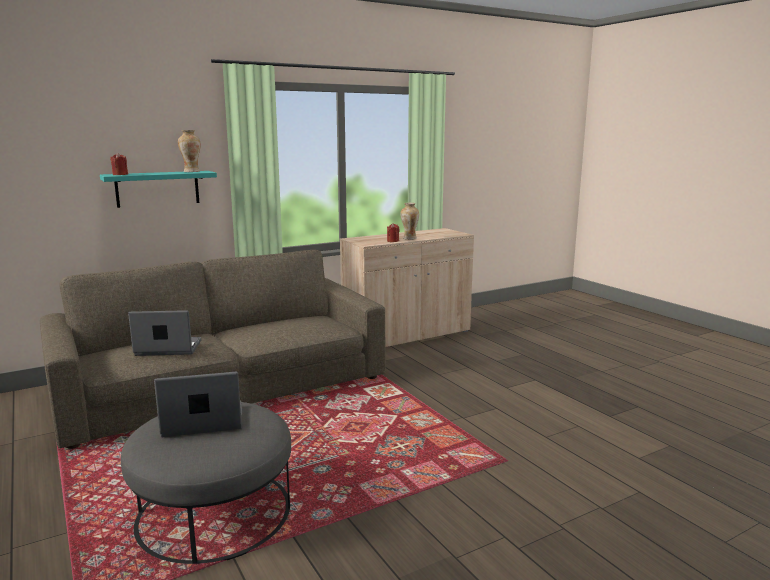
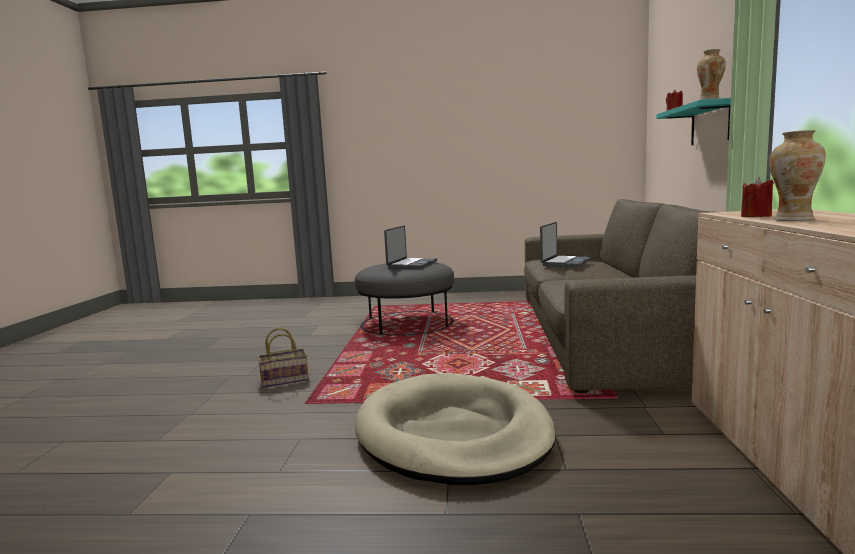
camera: 125 degrees right, 5 degrees down
(473, 396) = (453, 434): none -> beige dog bed
(483, 499) = (285, 380): none -> basket

